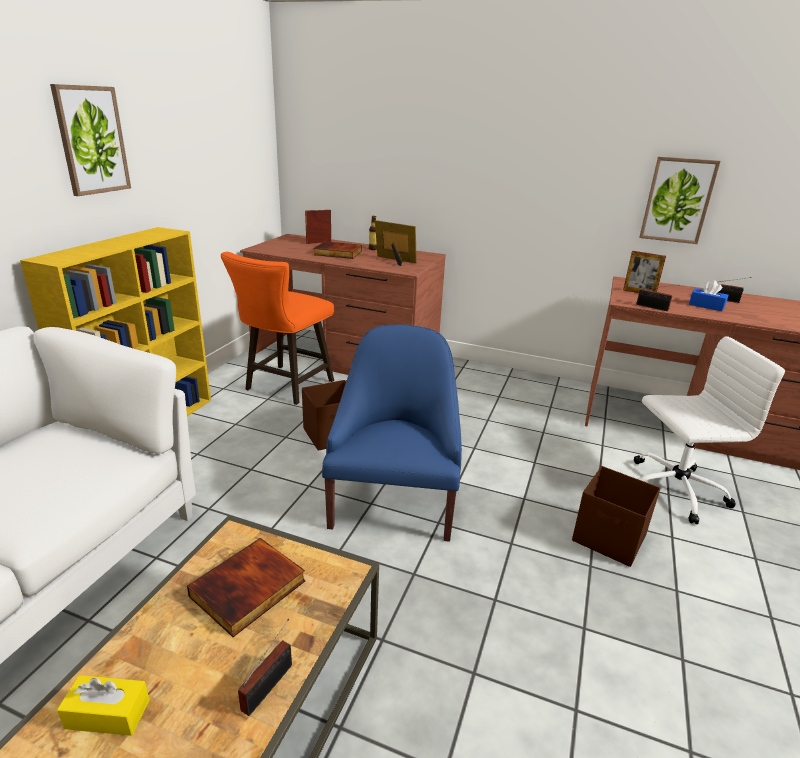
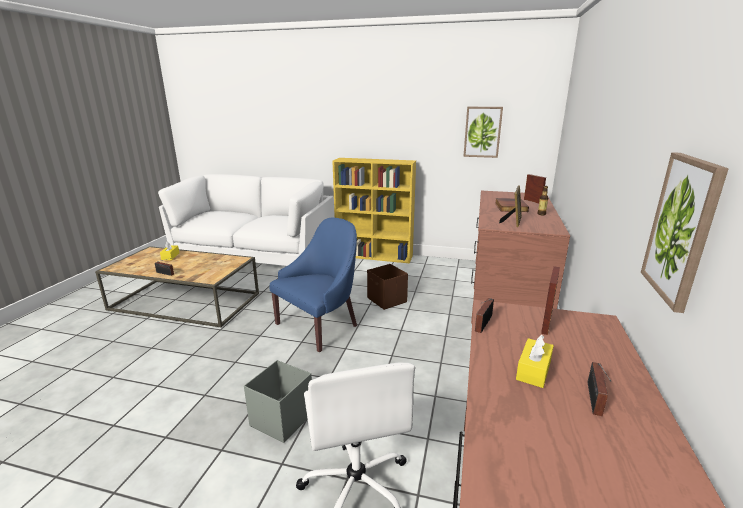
camera: 85 degrees right, 5 degrees down
(91, 140) = (388, 113): picture -> picture (482, 132)
(249, 590) = (210, 265): book -> none
(285, 387) = (439, 279): orange stool -> none
(393, 502) = (320, 325): blue armchair -> blue armchair turned 45 degrees counterclockwise
(609, 539) = (281, 420): brown storage box -> grey storage box
(706, 306) = (533, 370): blue tissue box -> yellow tissue box

